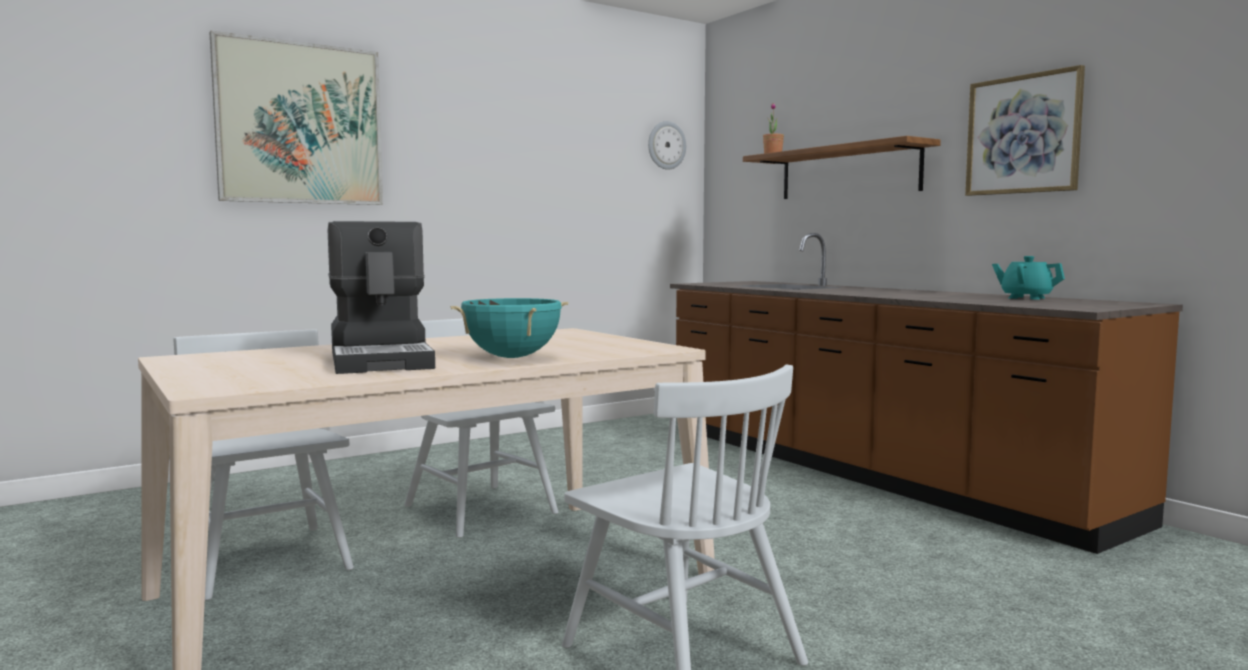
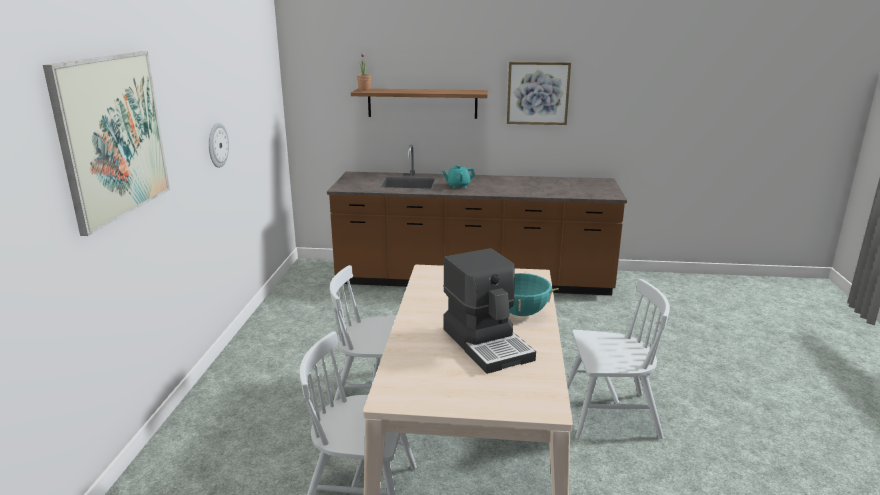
camera: 50 degrees left, 15 degrees up
(382, 360) = (488, 343): coffee machine -> coffee machine turned 45 degrees clockwise
(666, 145) = (269, 77): wall clock -> wall clock (217, 145)
(1026, 298) = (554, 182): turquoise teapot -> turquoise teapot (458, 186)

